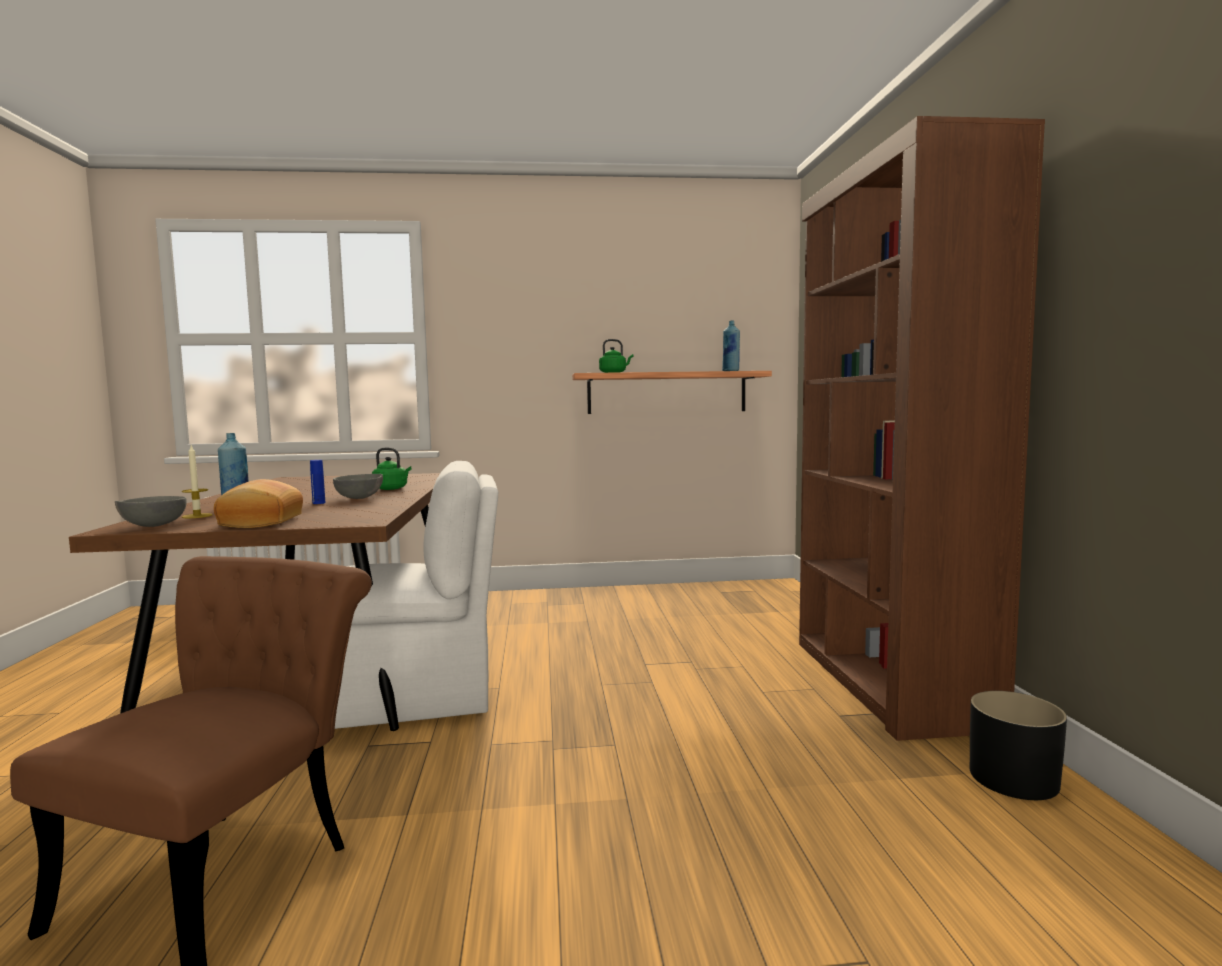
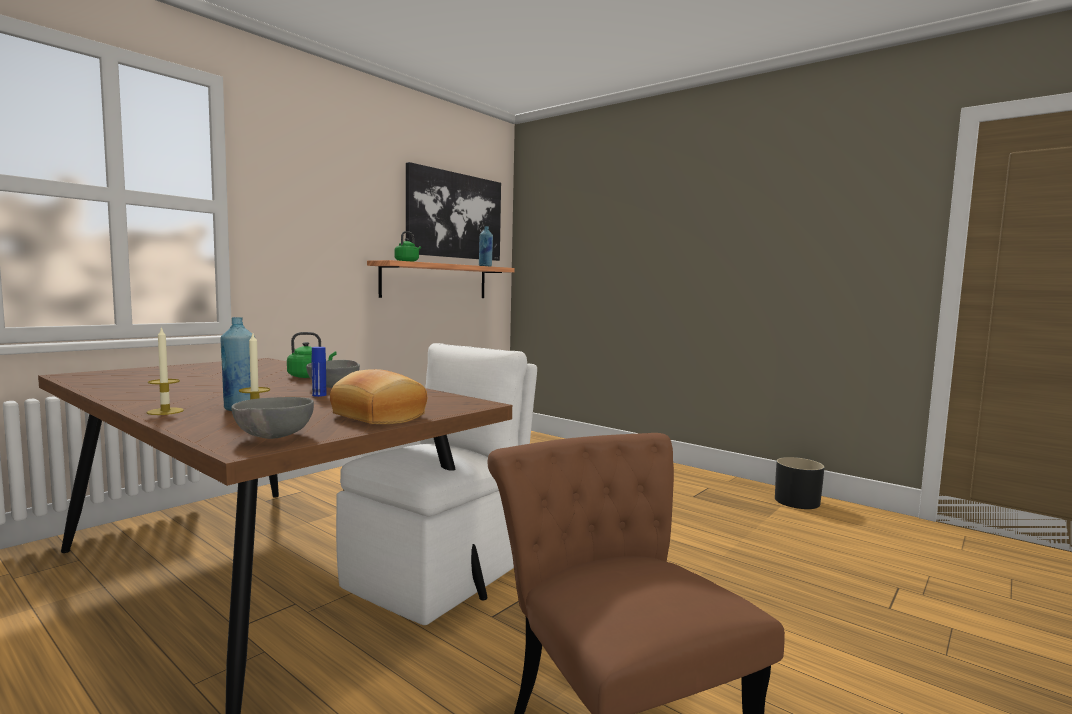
camera: 45 degrees left, 0 degrees up
(202, 504) = (165, 411): none -> candle
(695, 313) = (455, 215): none -> picture
(887, 682) = (676, 474): brown bookcase -> none

